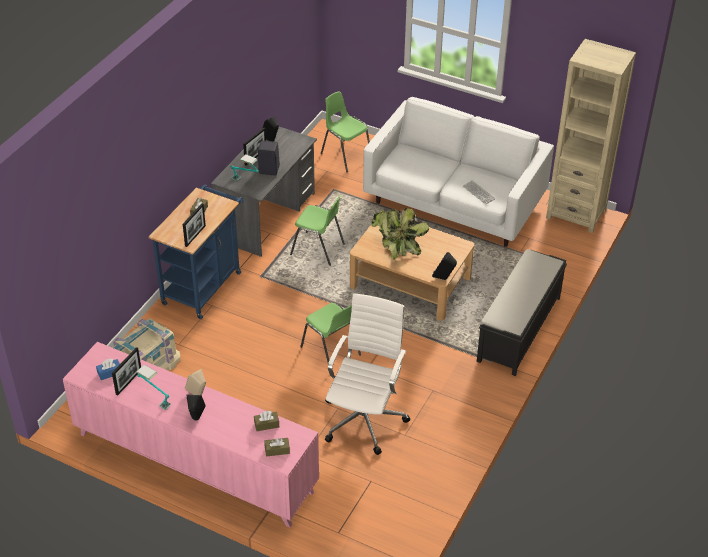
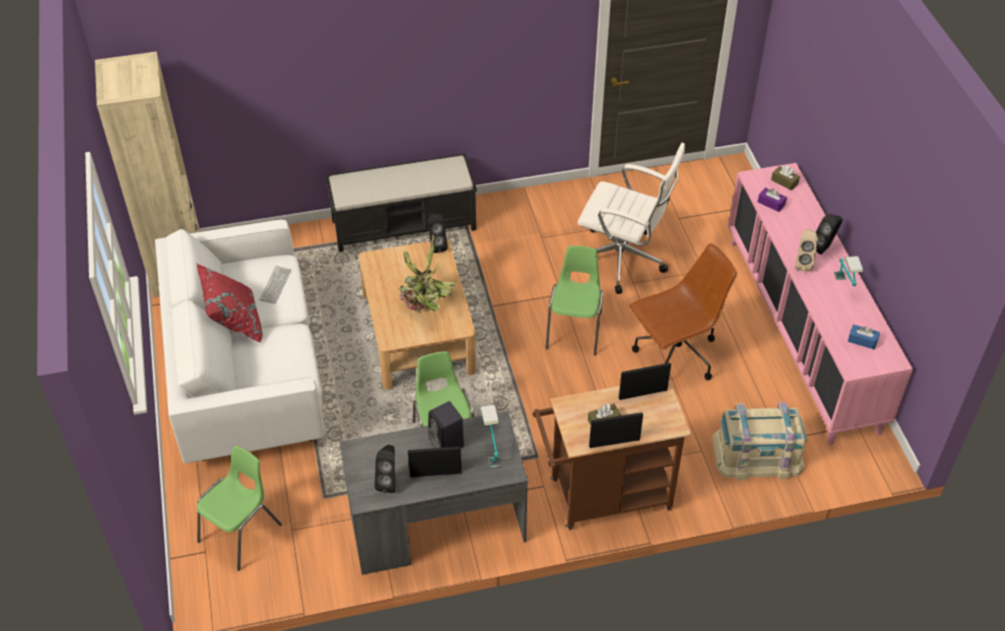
camera: 130 degrees left, 5 degrees up
(128, 382) = (852, 319): picture frame -> picture frame (614, 443)
(204, 285) = (603, 496): blue cart -> brown cart
(255, 383) = (675, 356): none -> brown office chair
(266, 424) = (771, 203): brown tissue box -> purple tissue box
(345, 155) = (241, 533): green chair -> green chair turned 150 degrees counterclockwise
(365, 418) = (622, 259): white office chair -> white office chair turned 135 degrees counterclockwise
(465, 166) = (234, 322): none -> red pillow

